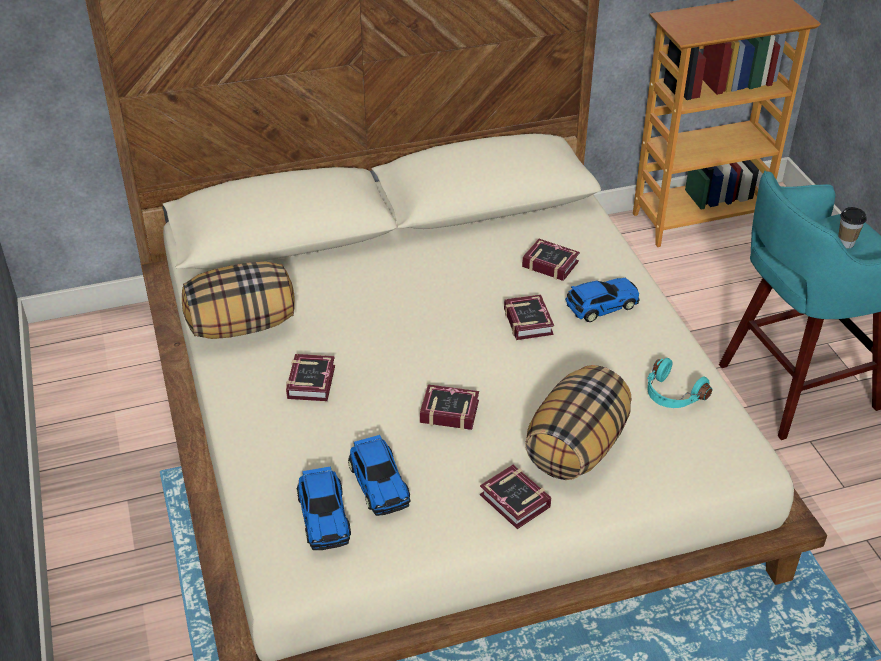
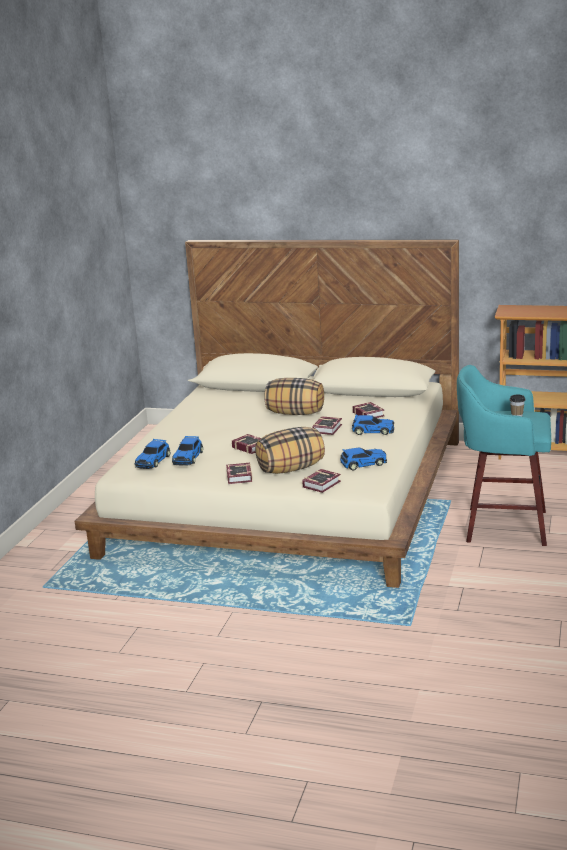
camera: 35 degrees right, 20 degrees down
(242, 325) = (198, 407): pillow -> pillow (295, 413)
(313, 380) = (204, 427): book -> book (323, 484)
(672, 395) = (362, 464): turquoise headphones -> toy car

